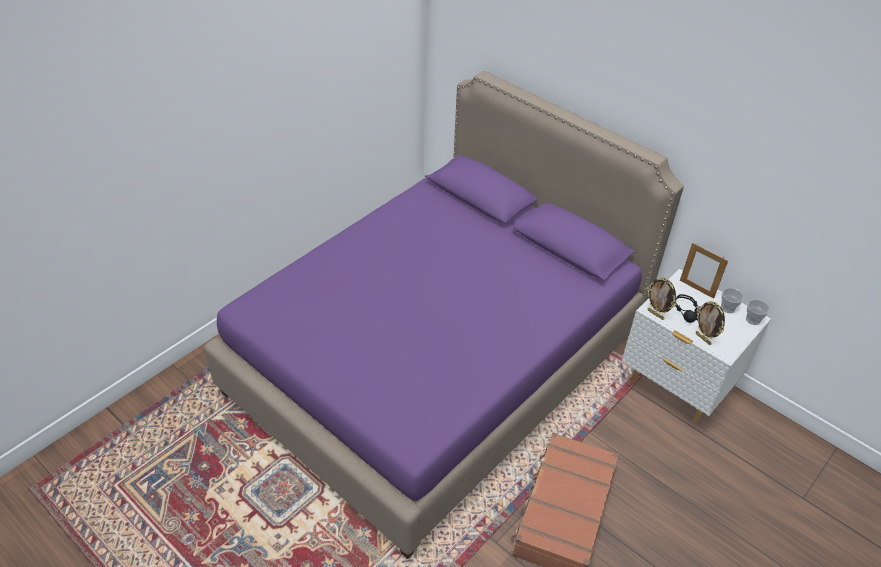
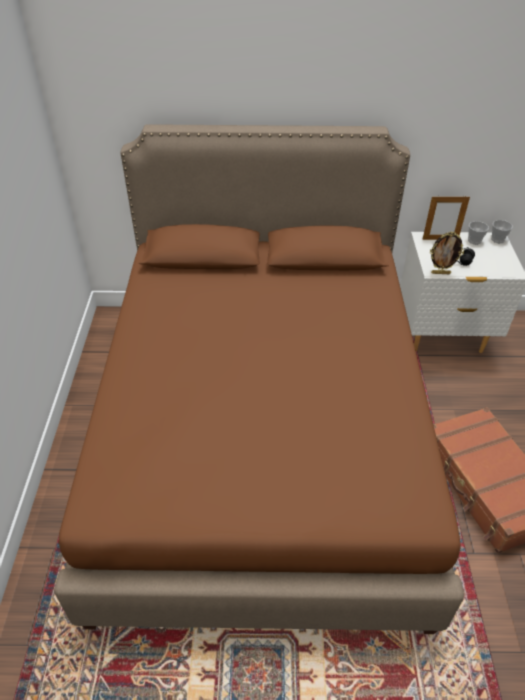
camera: 40 degrees left, 0 degrees up
(437, 362) = (262, 437): purple bed -> brown bed
(703, 339) = (489, 271): picture frame -> none

